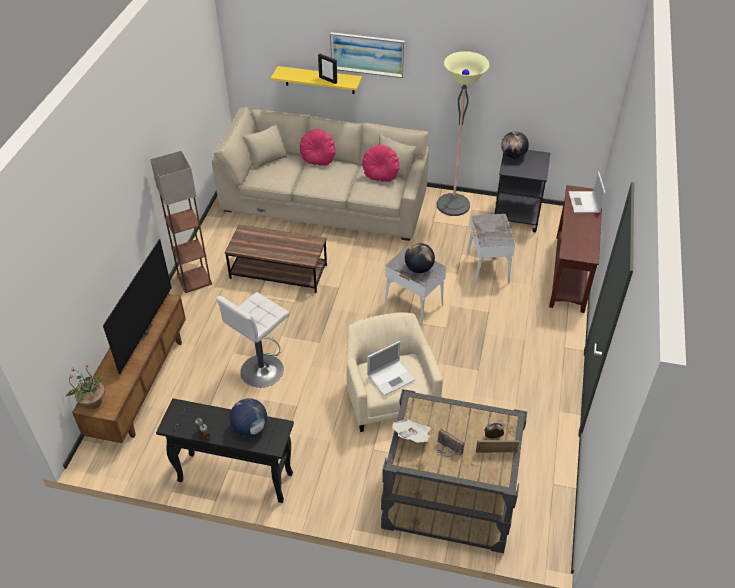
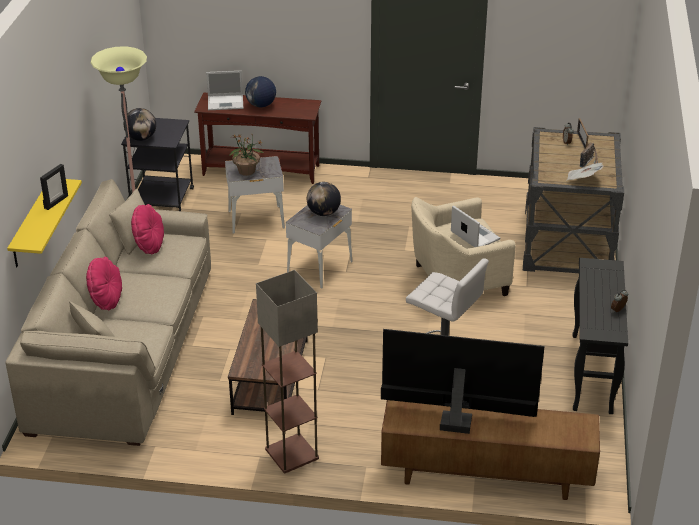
camera: 95 degrees left, 10 degrees down
(92, 402) = (579, 437): potted plant -> potted plant (247, 171)
(250, 428) = (598, 282): globe -> globe (261, 105)
(367, 54) = (47, 143): picture -> none

